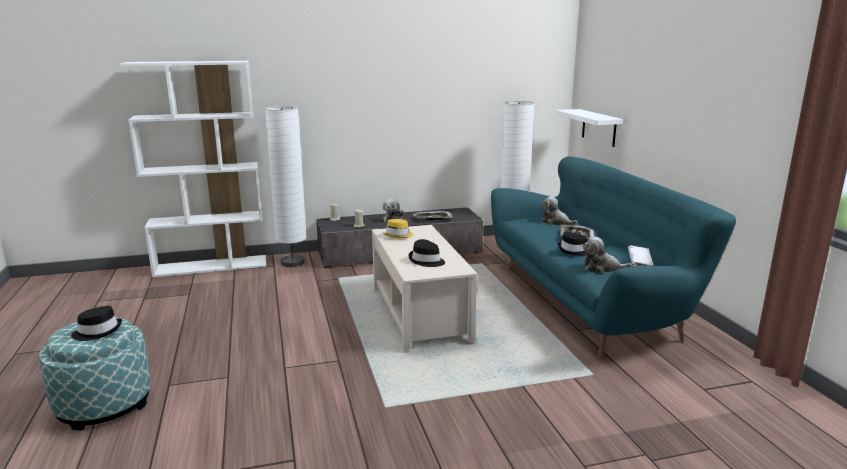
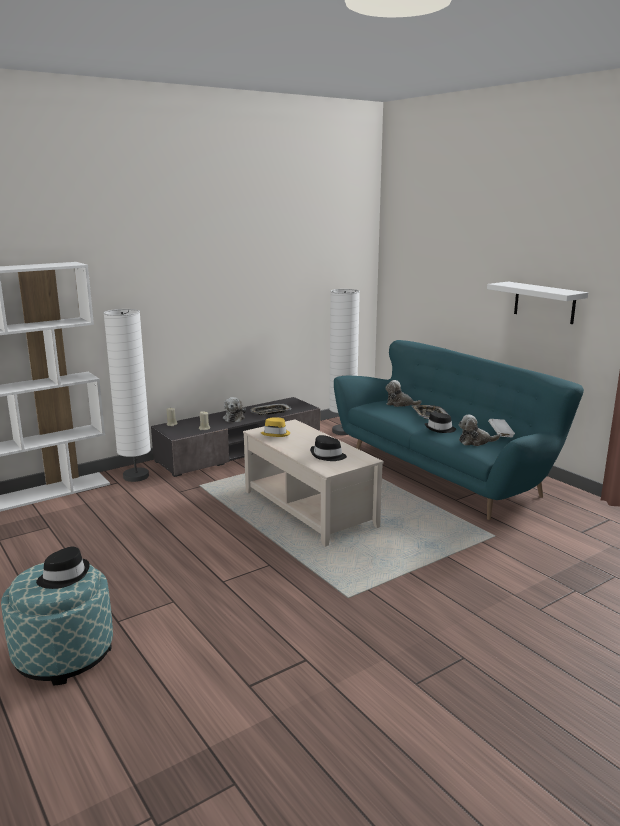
camera: 20 degrees left, 0 degrees up
(599, 127) = (414, 310): white shelf -> white shelf (544, 302)

